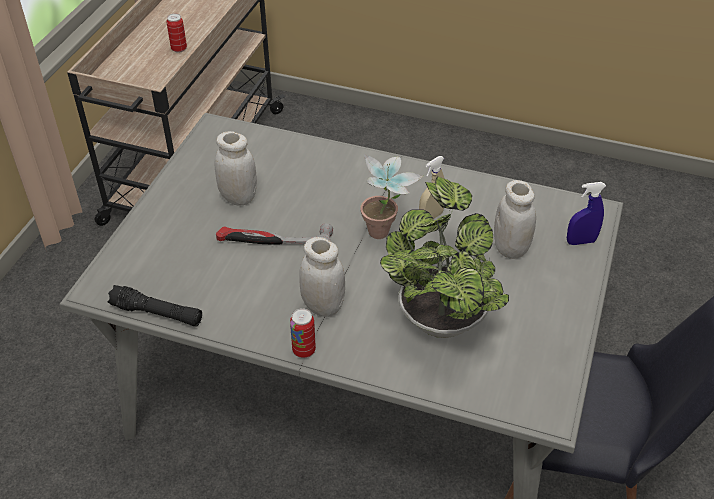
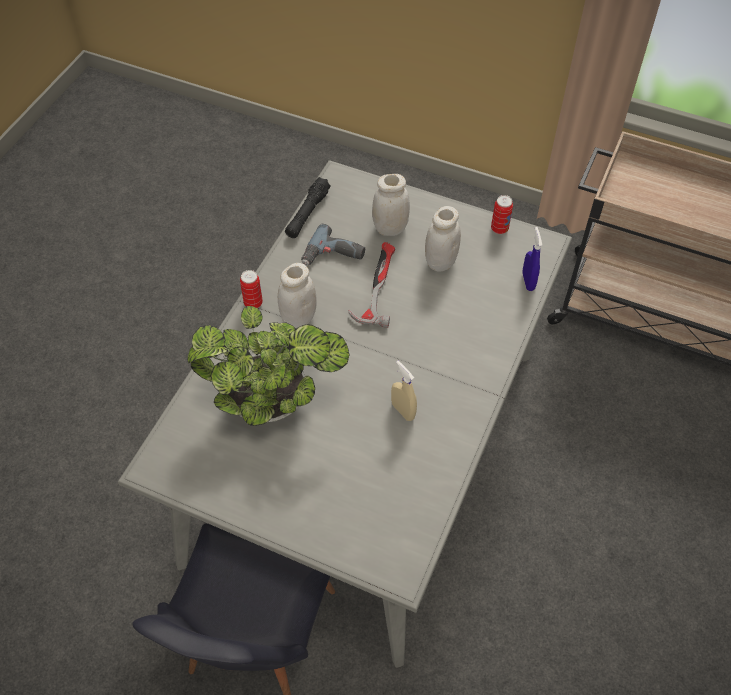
camera: 95 degrees right, 10 degrees up
(179, 49) = (701, 221): can -> can (499, 229)
(229, 283) = (333, 256): none -> power drill
(385, 235) = (380, 370): potted plant -> none
(510, 248) = (351, 474): white jar -> white jar (390, 228)
(581, 241) = (354, 544): blue spray bottle -> blue spray bottle (528, 281)

